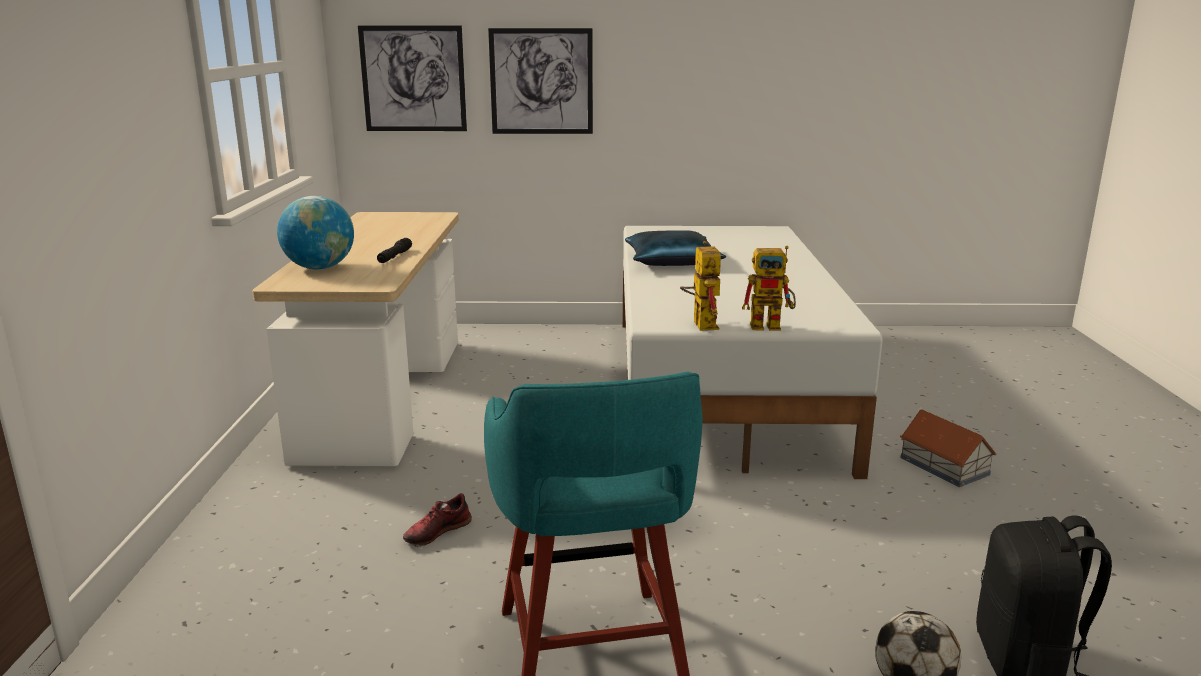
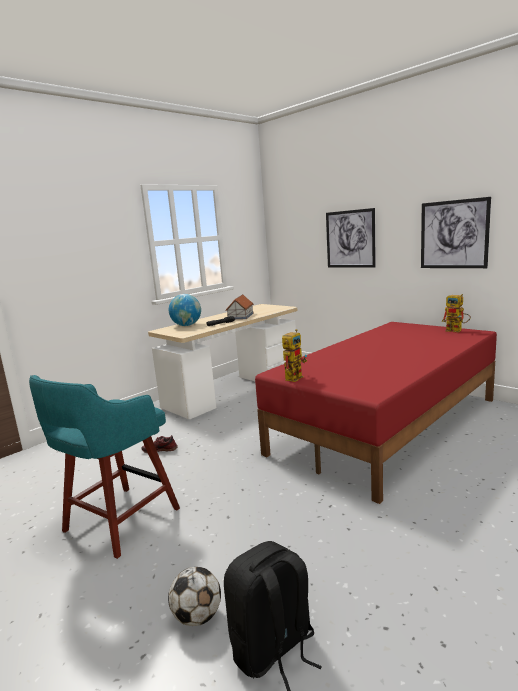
camera: 45 degrees right, 5 degrees down
(413, 79) = (296, 240): picture -> picture (453, 234)
(672, 261) = (365, 343): blue pillow -> none
(722, 386) = (388, 425): white bed -> red bed
(772, 326) = (325, 386): toy robot -> toy robot (457, 331)
(944, 466) = (447, 518): toy house -> toy house (240, 316)

